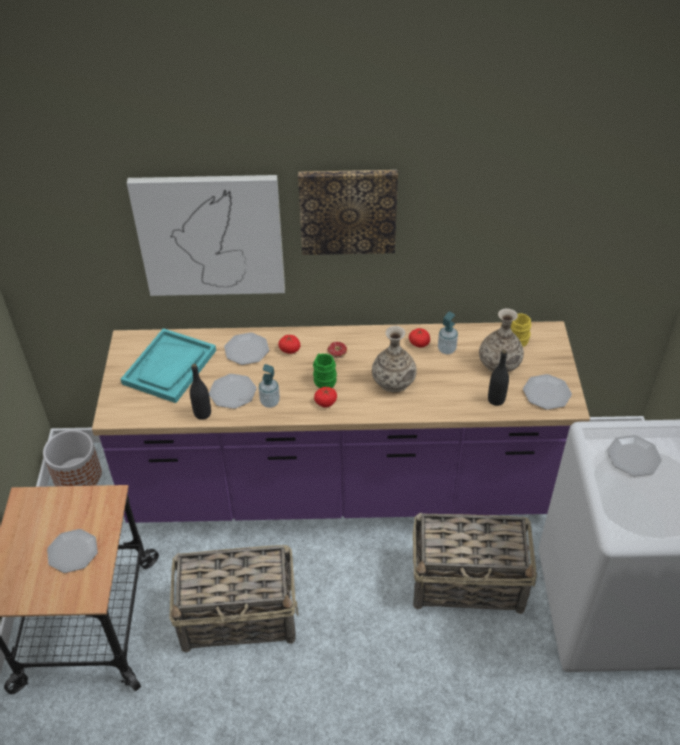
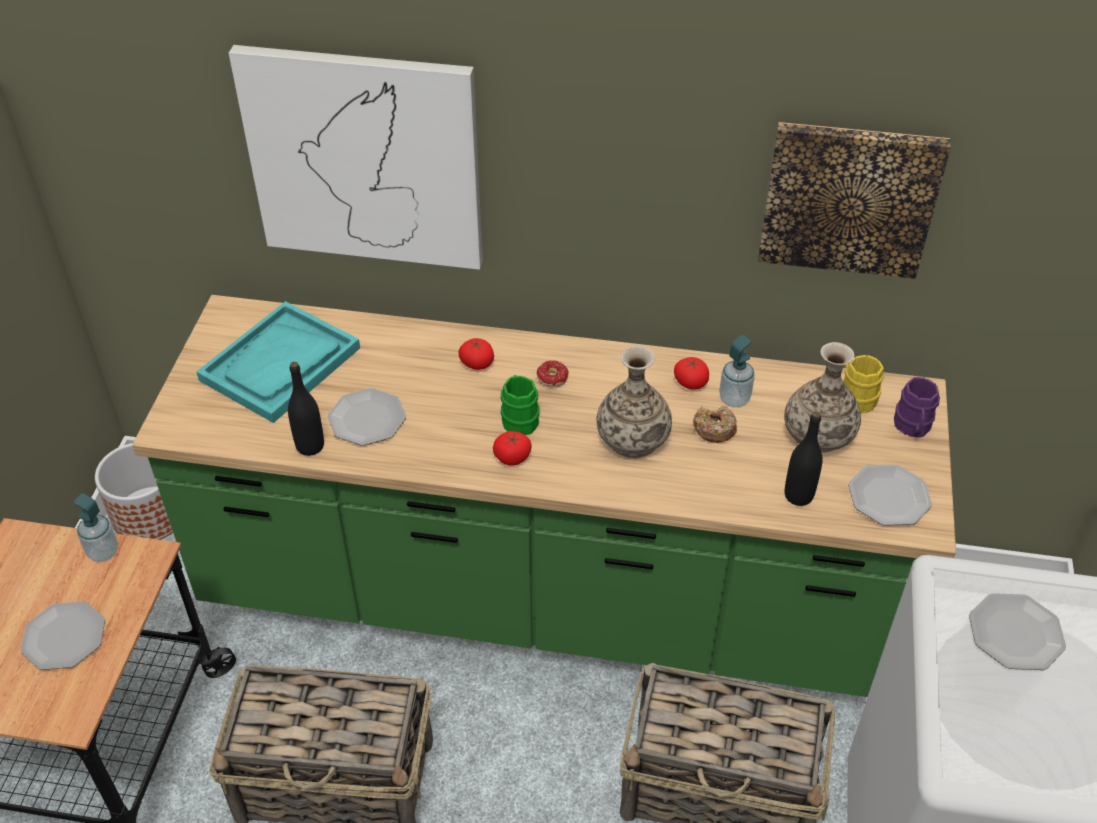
camera: 10 degrees right, 0 degrees up
(247, 350) = (409, 354): plate -> none
(270, 402) = (422, 443): soap dispenser -> soap dispenser (103, 552)
(341, 488) = (548, 598): purple counter -> green counter
(348, 211) = (589, 143): picture -> picture (849, 198)
(439, 369) = (714, 429): none -> donut
(551, 351) = (912, 428): none -> purple mug

